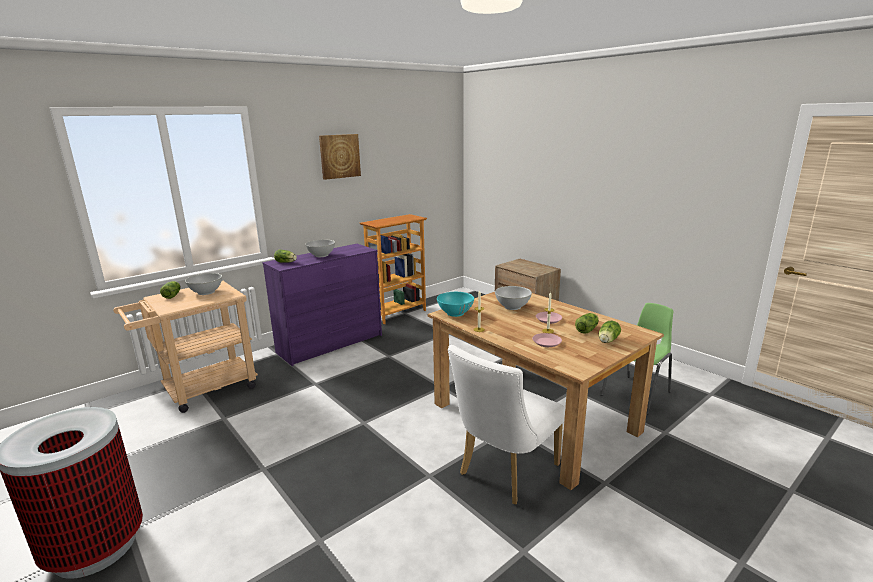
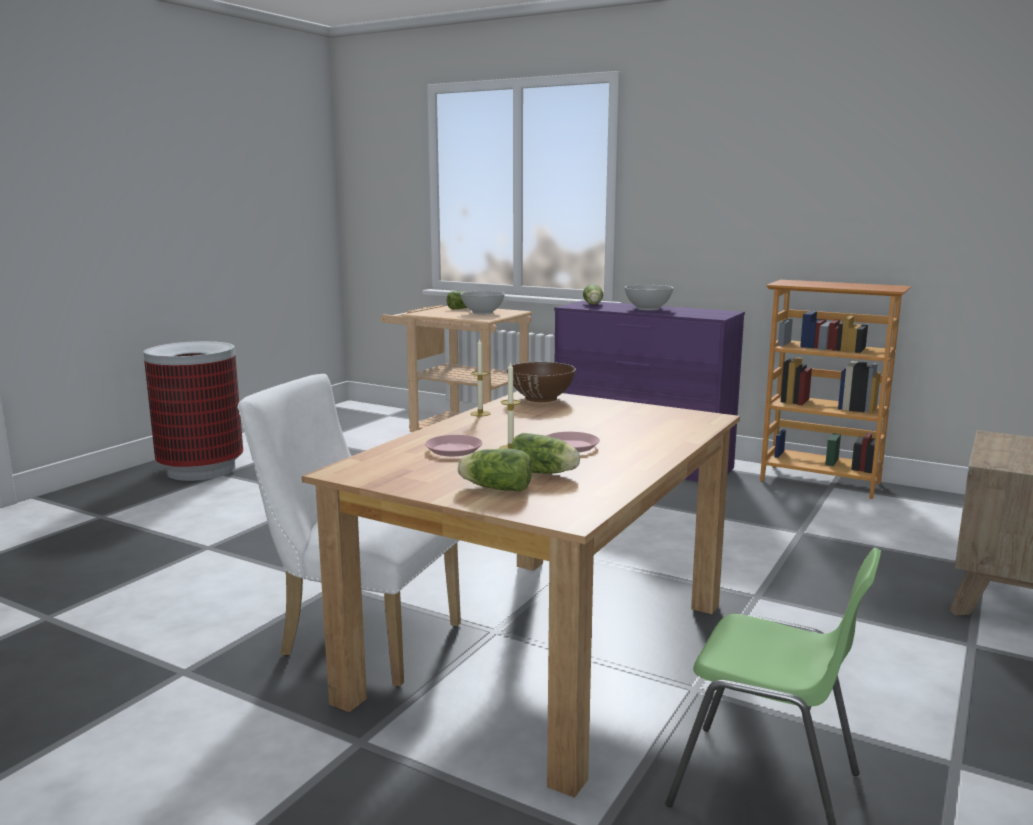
camera: 70 degrees right, 5 degrees down
(339, 156) = (761, 151): picture -> none
(455, 313) = (541, 398): turquoise bowl -> brown bowl
(512, 307) = (612, 423): white bowl -> none

